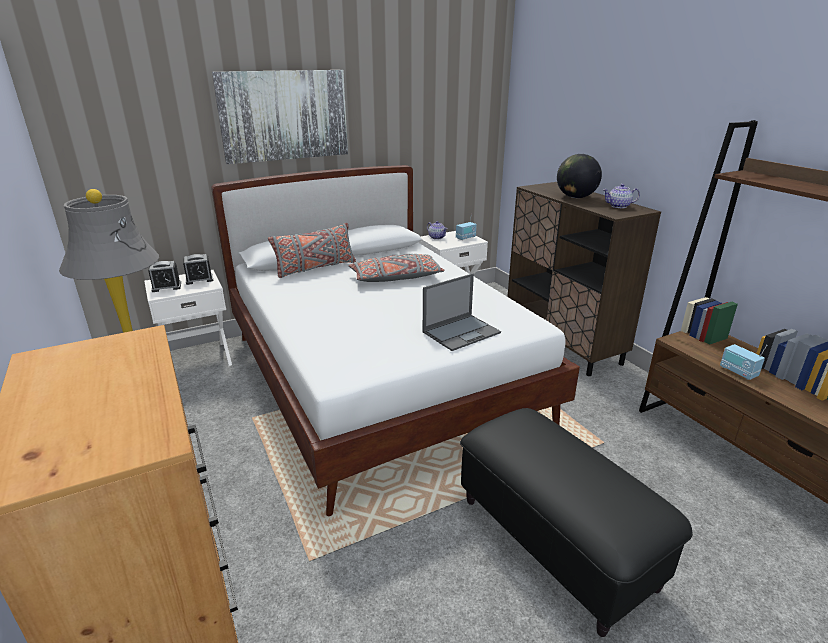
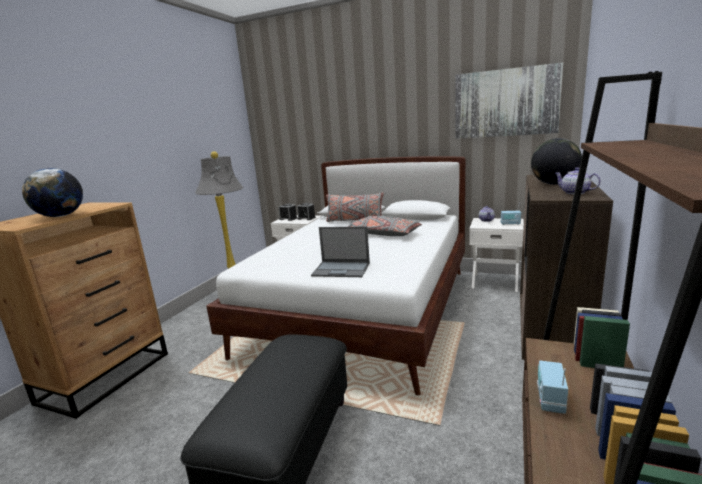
camera: 50 degrees right, 10 degrees down
(137, 394) = (60, 216): none -> globe
(284, 115) = (371, 119): picture -> picture (505, 103)

